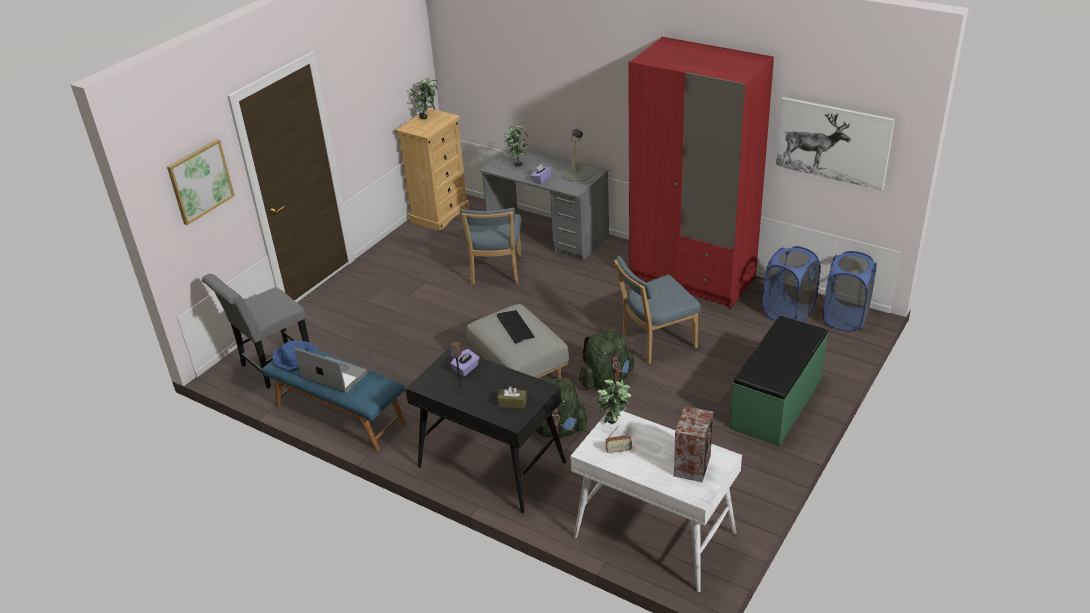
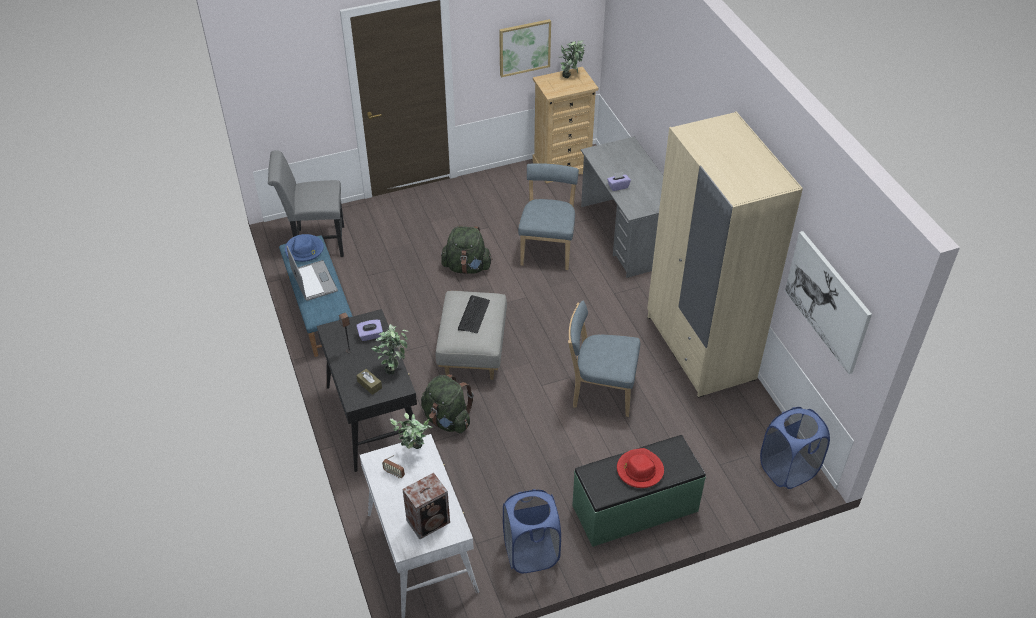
camera: 35 degrees right, 10 degrees up
(200, 181) = (295, 73): picture -> picture (524, 47)
(495, 272) = (548, 249): blue chair -> blue chair turned 150 degrees clockwise
(517, 163) = (617, 158): potted plant -> potted plant (393, 367)
(577, 173) = (654, 195): grey table lamp -> none
(606, 380) = (527, 400): green backpack -> green backpack (467, 267)
(692, 278) = (700, 348): red wardrobe -> beige wardrobe
(782, 353) = (639, 470): none -> red hat
(788, 312) = (743, 432): blue laundry basket -> blue laundry basket (531, 553)

